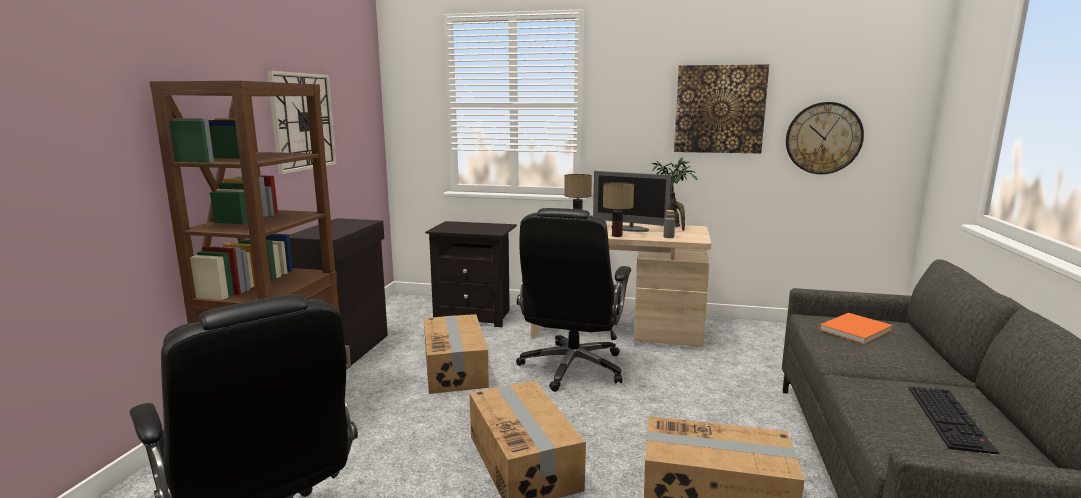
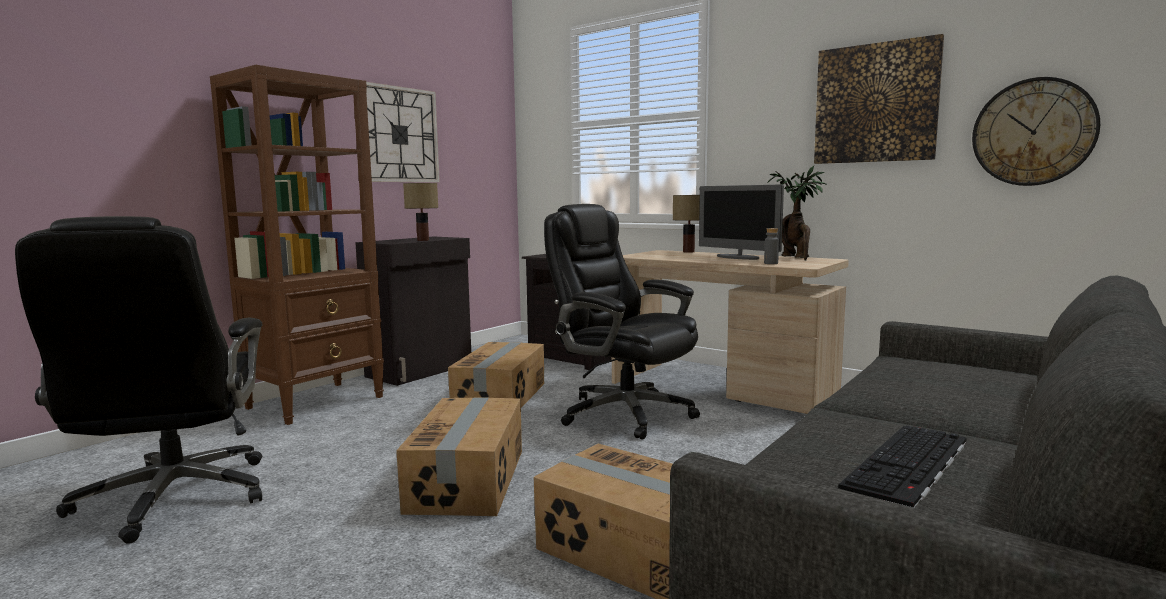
camera: 25 degrees right, 5 degrees down
(572, 368) = (623, 413): black office chair -> black office chair turned 90 degrees clockwise
(617, 235) = (708, 260): table lamp -> table lamp (423, 240)
(852, 330) = (932, 372): orange book -> none

